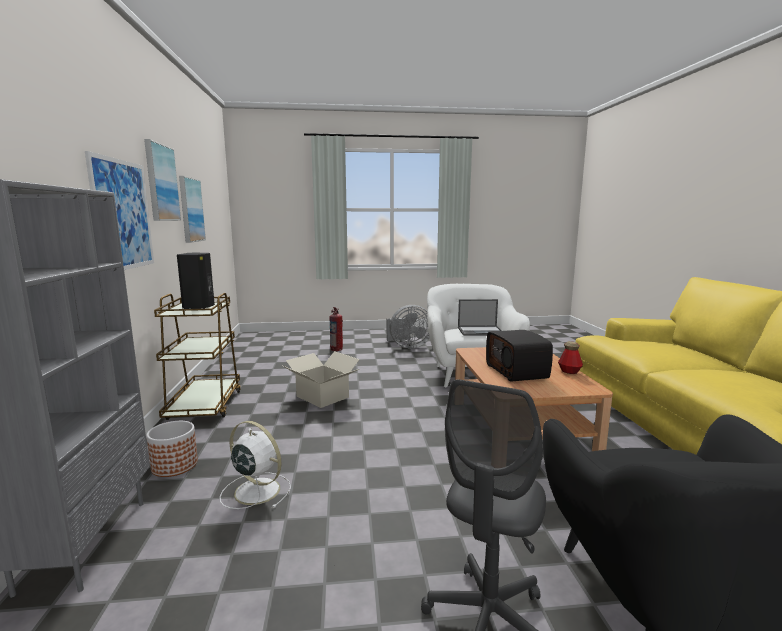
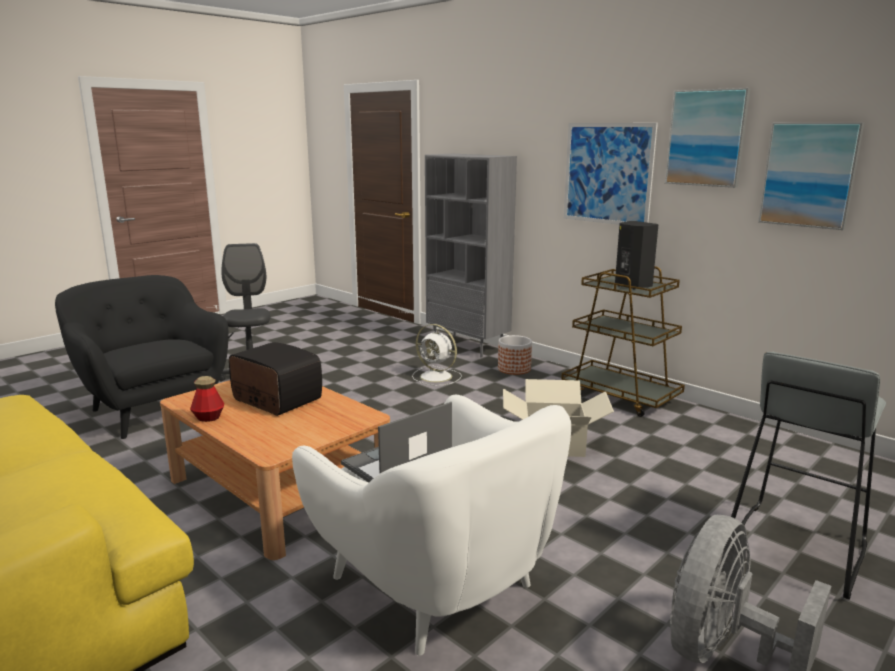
camera: 140 degrees right, 5 degrees up
(255, 490) = (437, 377): white fan -> white fan turned 45 degrees clockwise
(336, 349) = (793, 548): fire extinguisher -> grey stool

